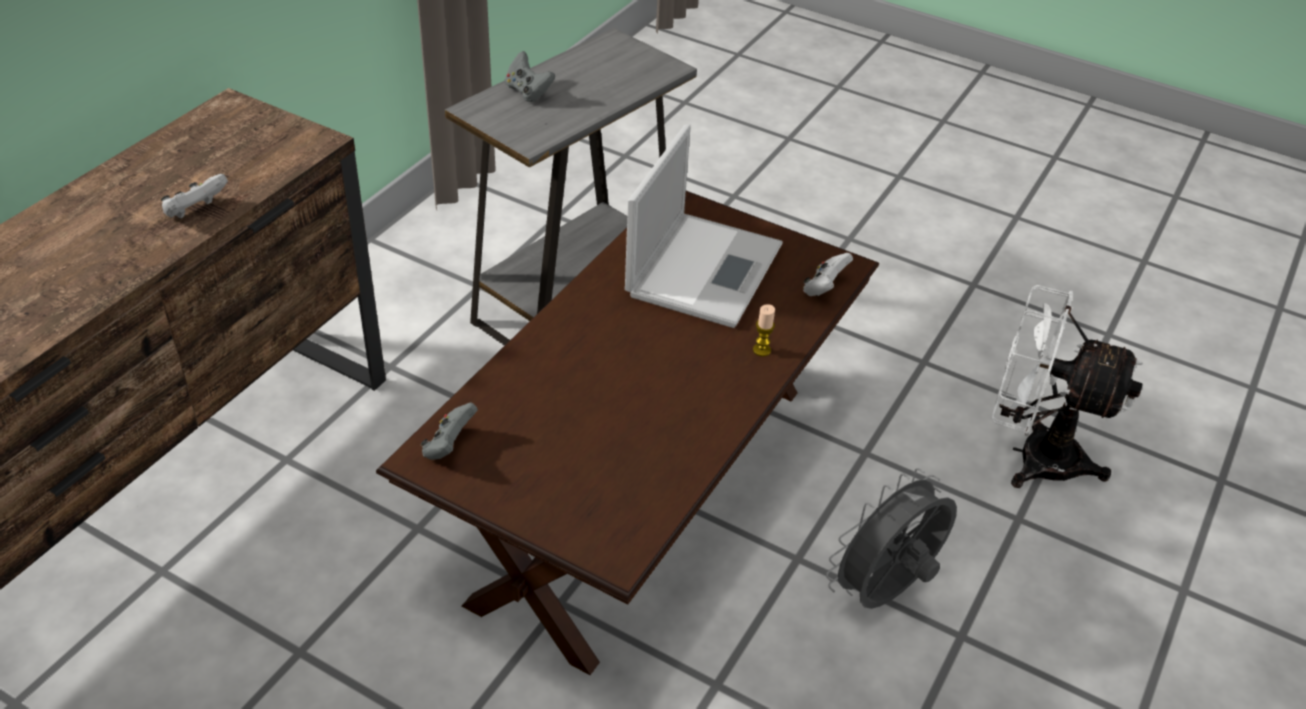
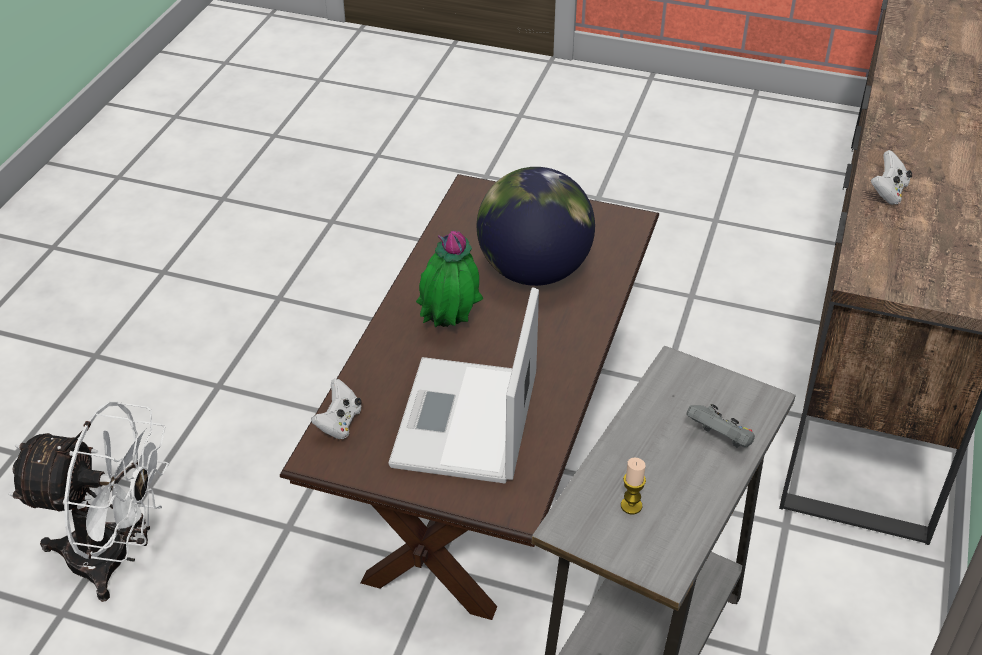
camera: 170 degrees right, 0 degrees up
(449, 446) = (617, 230): grey game controller -> none
(579, 409) = (534, 271): none -> globe
(698, 360) = (449, 327): none -> potted plant
(761, 350) = (394, 346): candle -> candle (631, 506)
(885, 593) = (276, 405): grey fan -> none

